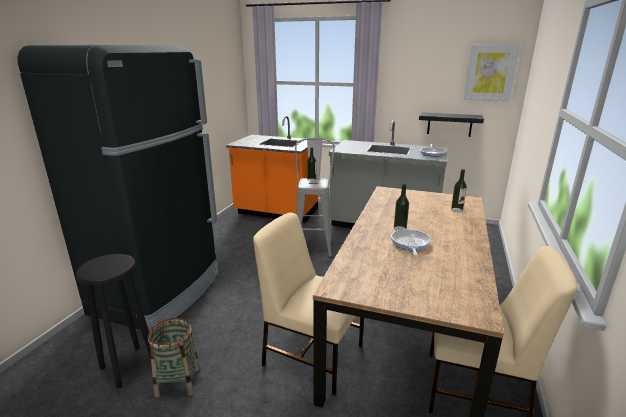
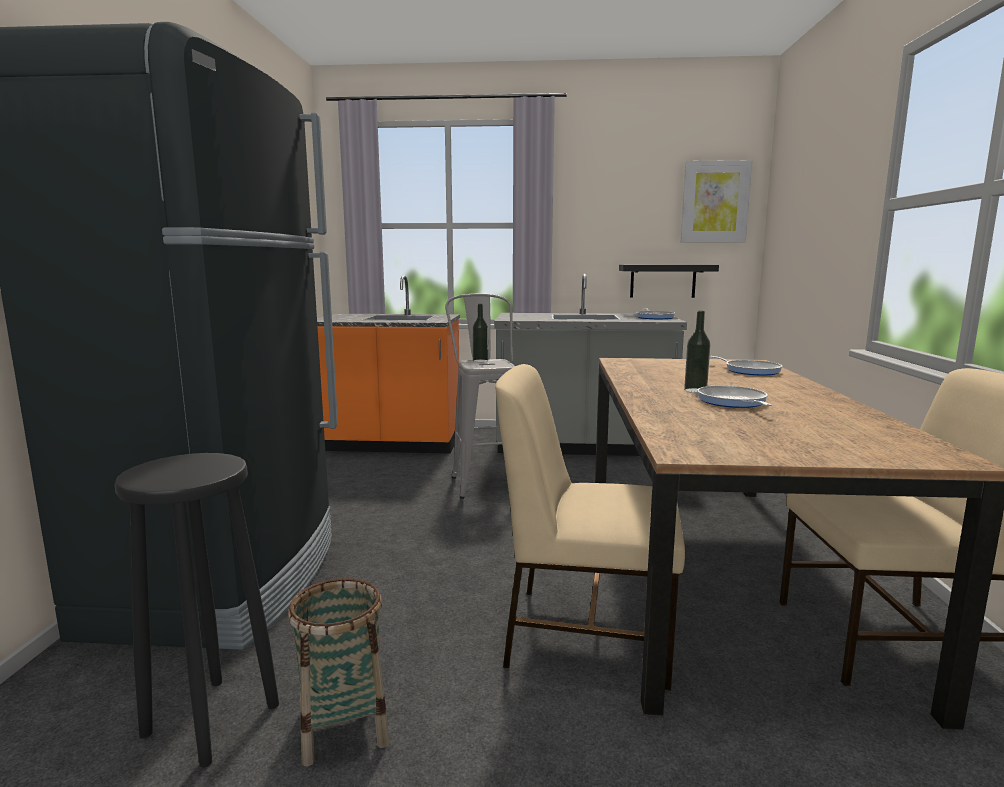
camera: 15 degrees left, 10 degrees down
(456, 210) = (750, 370): bottle -> frying pan

